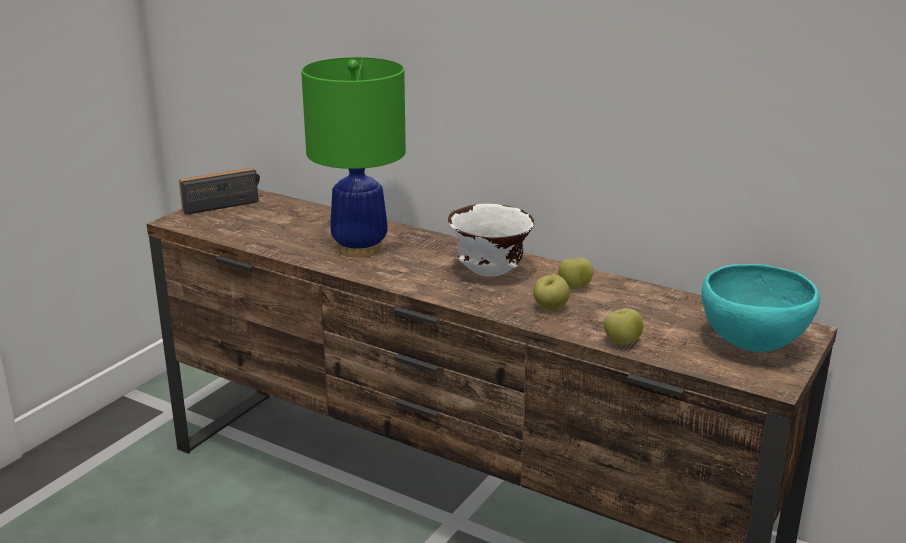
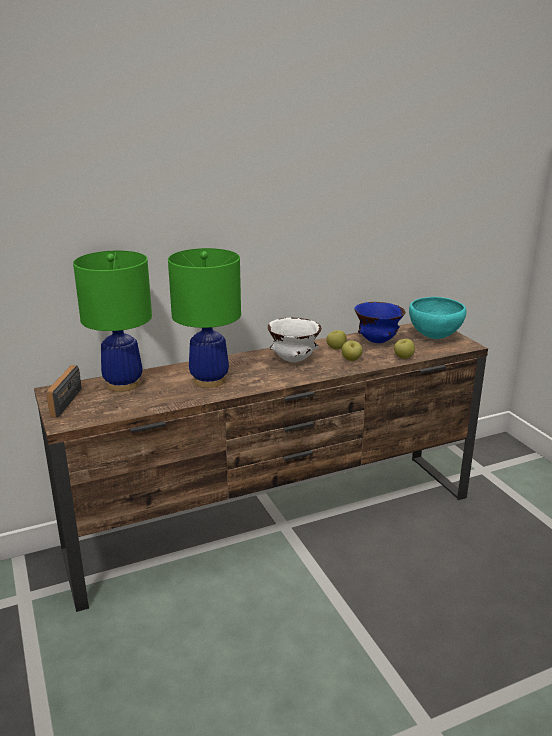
camera: 55 degrees left, 0 degrees up
(294, 214) = (123, 384): none -> green table lamp
(651, 308) = (377, 341): none -> blue bowl

